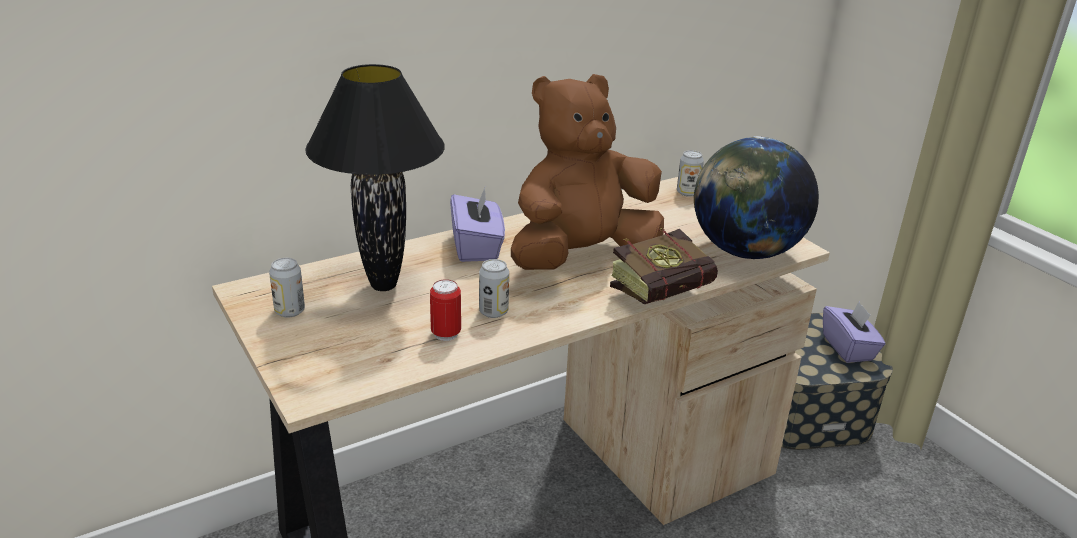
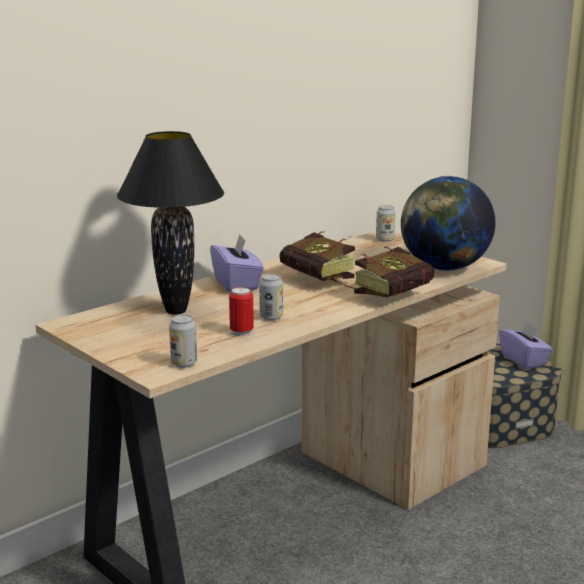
camera: 10 degrees left, 10 degrees down
(289, 311) = (110, 332): can -> can (184, 363)
(581, 257) = (322, 282): brown plush toy -> book

